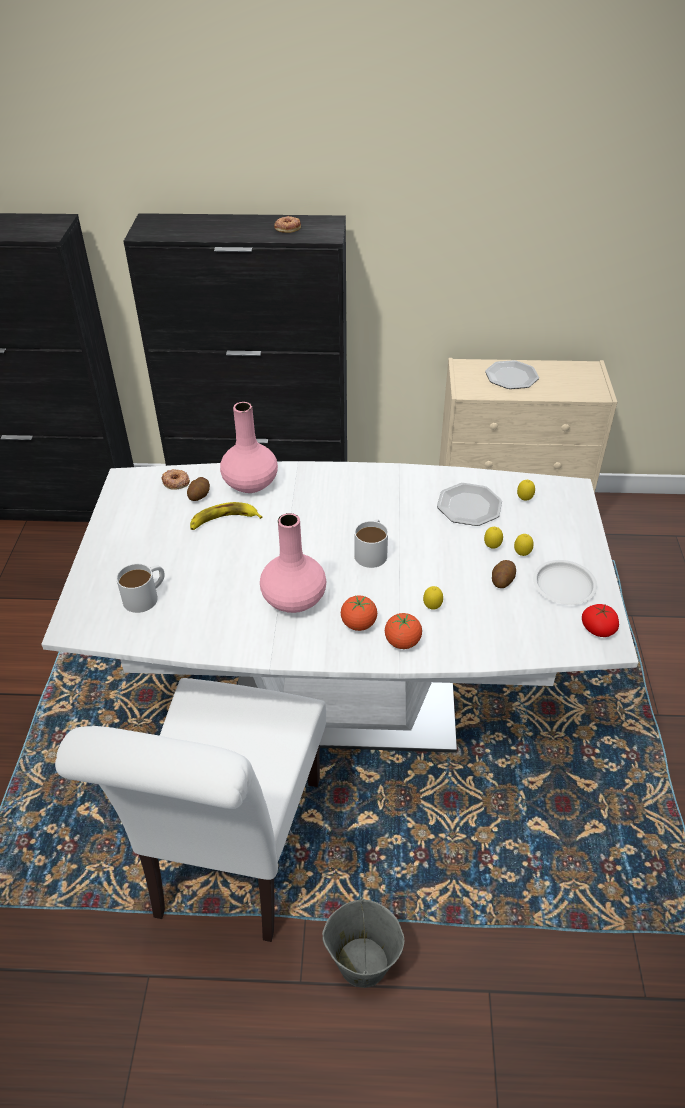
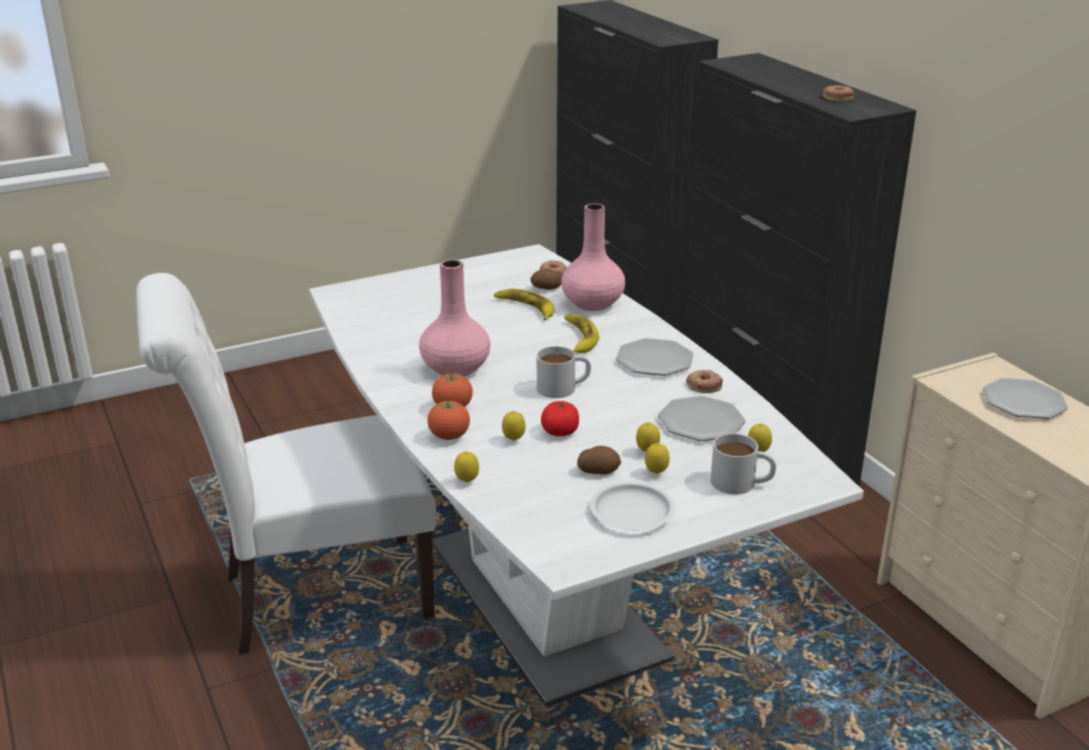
camera: 60 degrees right, 15 degrees down
(146, 596) = (397, 307): white mug -> white mug (742, 483)
(301, 513) = (578, 338): none -> banana
(362, 962) = (247, 723): grey bucket -> none
(367, 490) = (654, 360): none -> plate
(420, 484) = (704, 385): none -> donut
(476, 655) = (467, 482): none -> lemon
(598, 629) = (581, 551): tomato -> tomato (560, 431)

